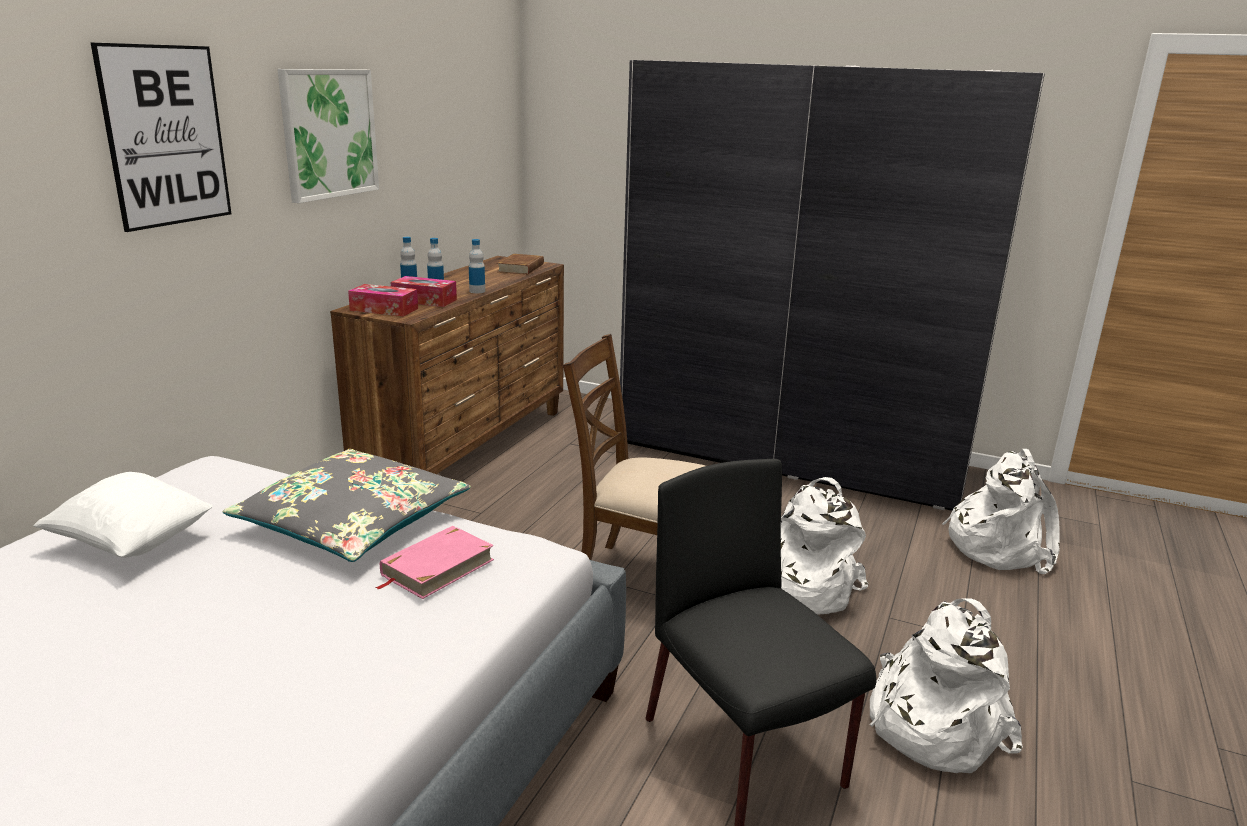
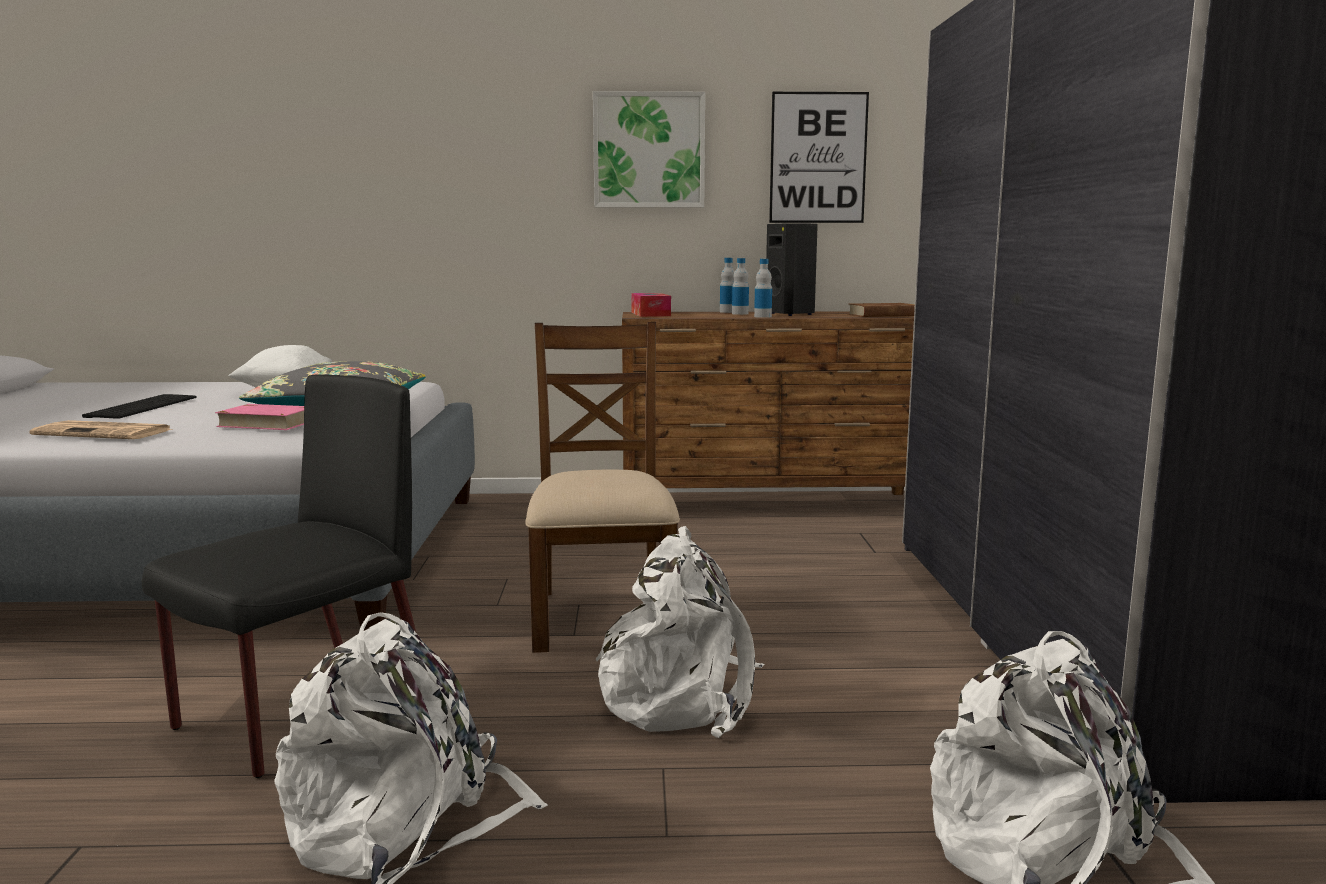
camera: 65 degrees right, 10 degrees down
(132, 655) = (141, 406): none -> keyboard
(166, 136) = (474, 142): picture -> picture (818, 158)
(340, 683) = (105, 432): none -> newspaper
(424, 300) = (699, 315): tissue box -> none
(467, 281) = (791, 314): none -> black speaker

